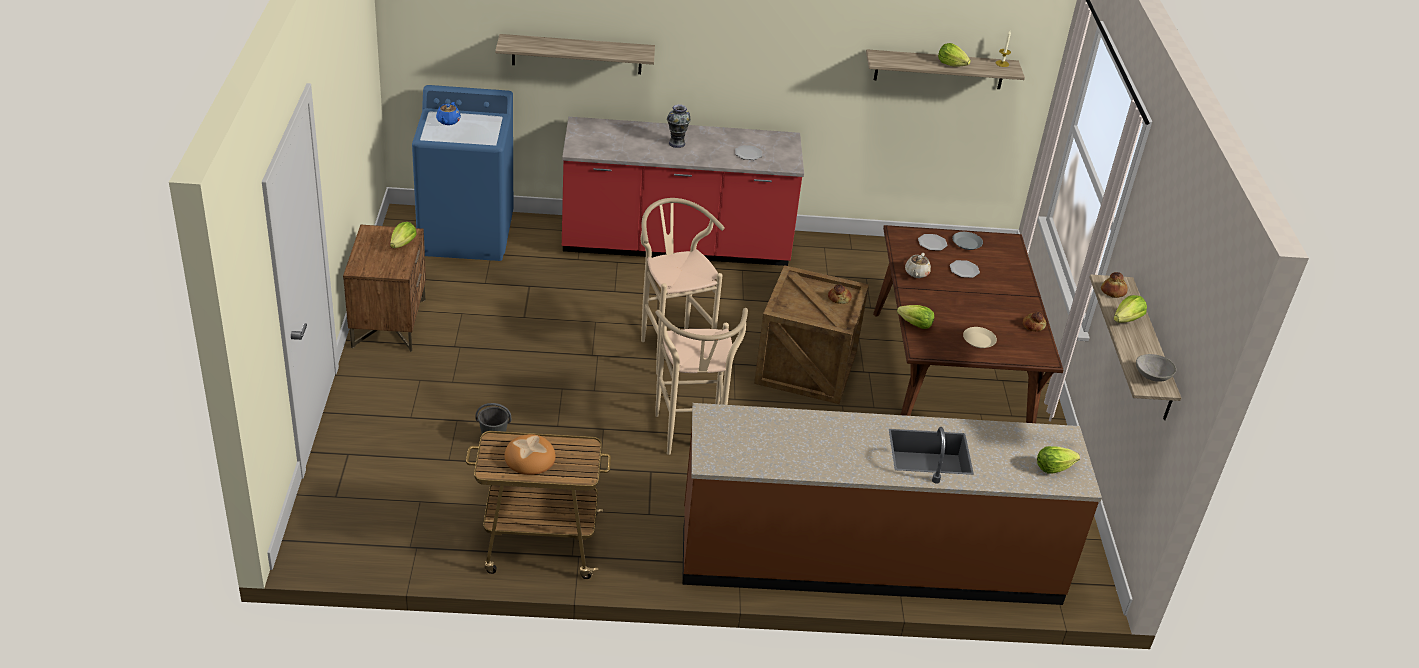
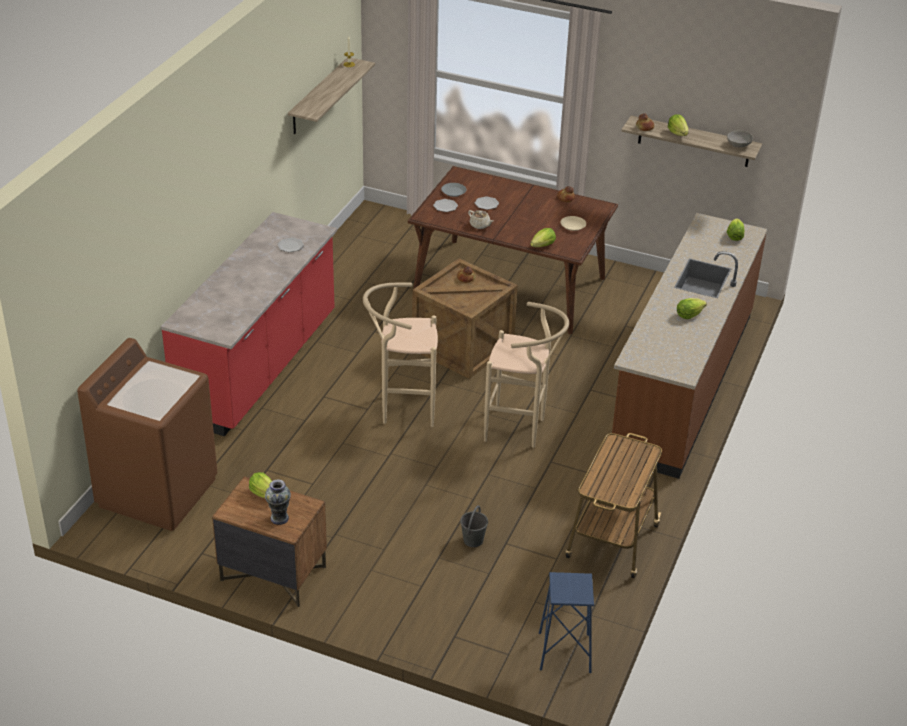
camera: 65 degrees left, 0 degrees up
(352, 537) = (564, 652): none -> blue stool
(448, 121) = (135, 396): blue teapot -> none
(467, 235) = (158, 491): blue washing machine -> brown washing machine
(530, 458) = (619, 474): bread -> none
(577, 54) = (153, 265): shelf -> none
(677, 143) = (250, 278): vase -> vase (279, 518)
(951, 64) = (337, 85): lettuce -> lettuce (689, 315)

